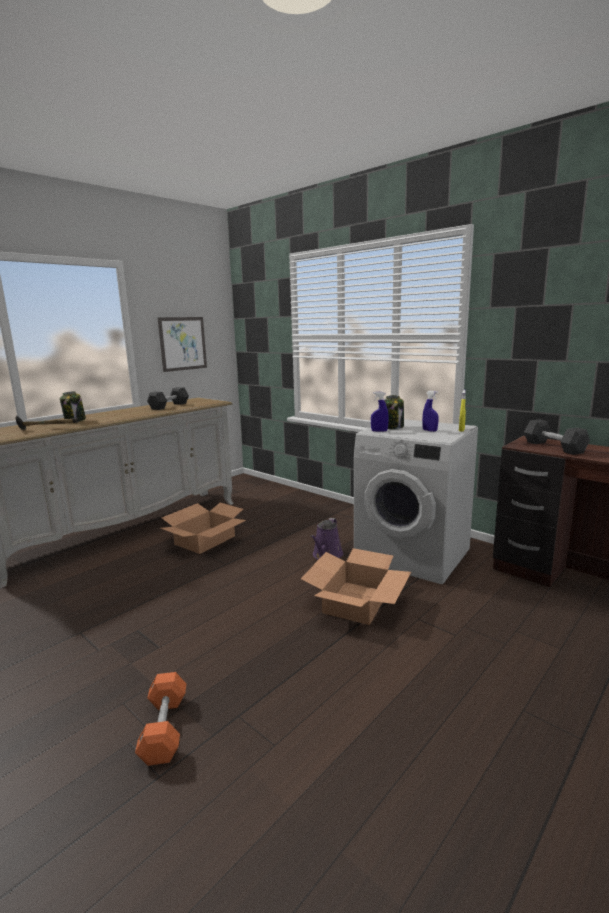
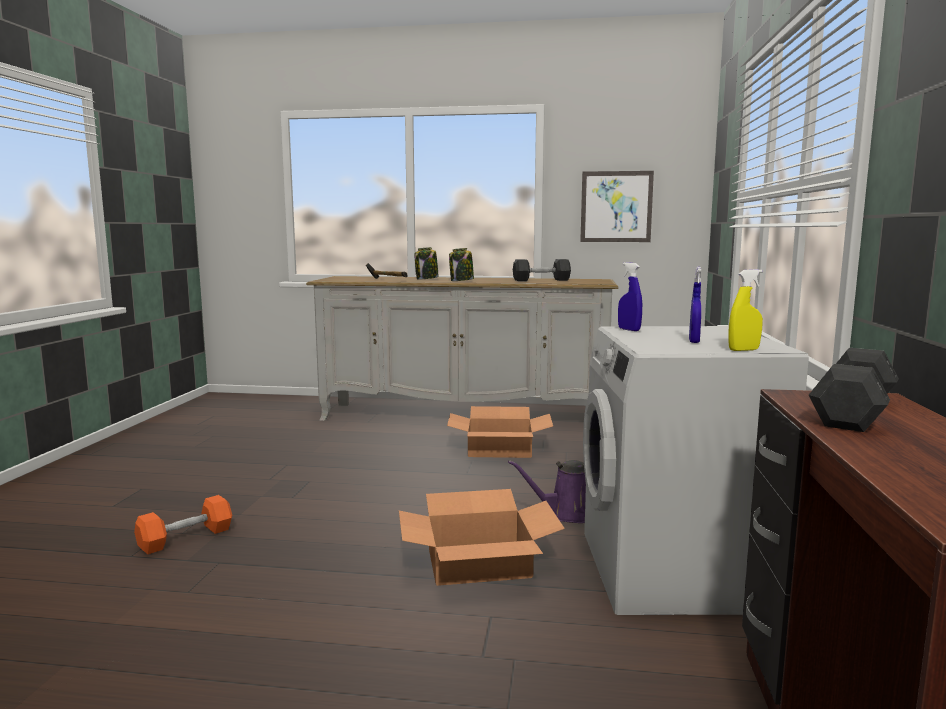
camera: 55 degrees right, 5 degrees down
(393, 427) = (671, 330): jar -> jar (461, 280)

